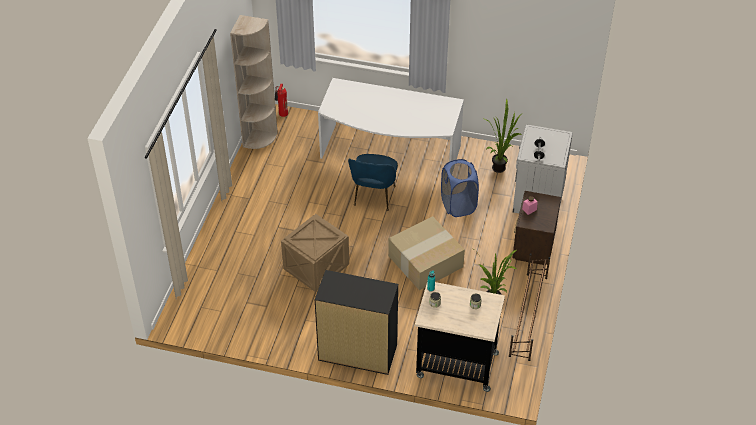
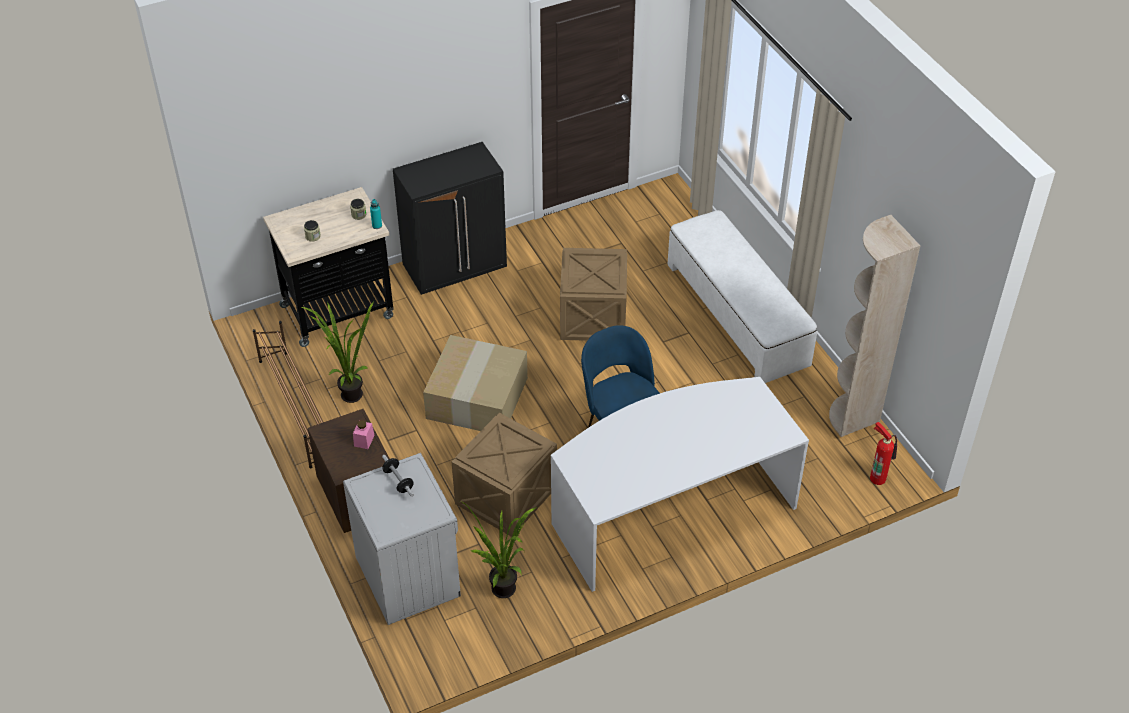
camera: 140 degrees right, 0 degrees up
(240, 220) = (738, 314): none -> white bench
(458, 205) = (507, 495): blue laundry basket -> crate

